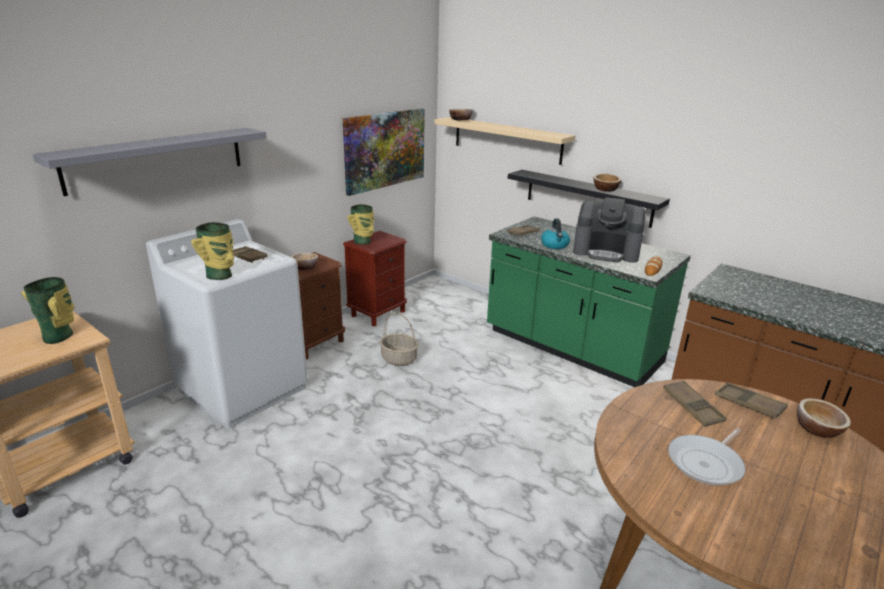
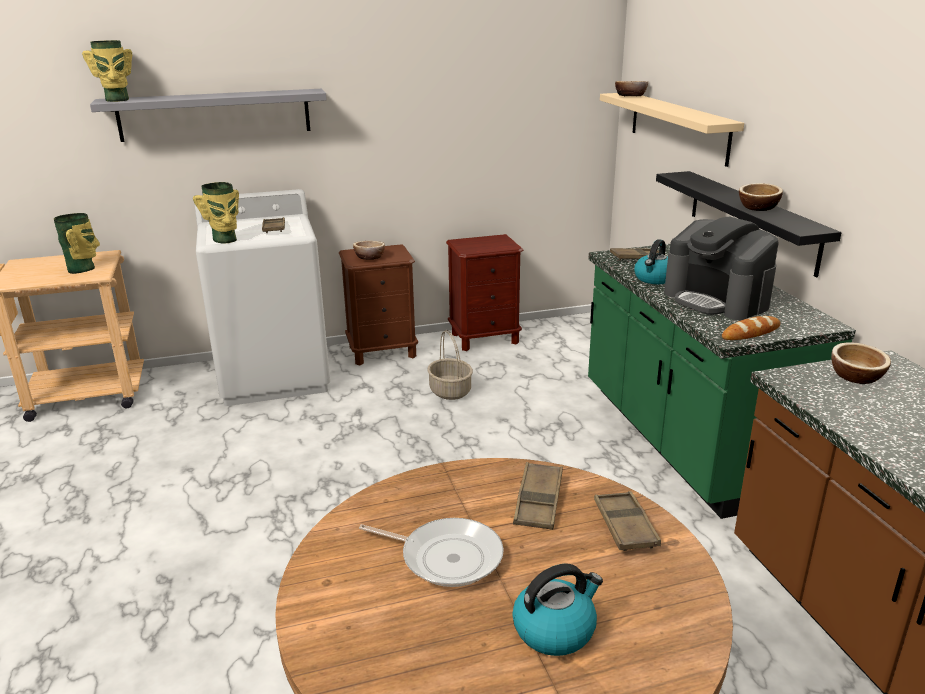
camera: 35 degrees right, 0 degrees up
(363, 242) = (468, 243): vase -> vase (117, 100)
(385, 149) = (523, 130): picture -> none
(707, 463) = (446, 557): frying pan -> frying pan turned 150 degrees counterclockwise
(813, 478) = (555, 629): none -> kettle
(817, 429) = (674, 588): bowl -> bowl (856, 376)

